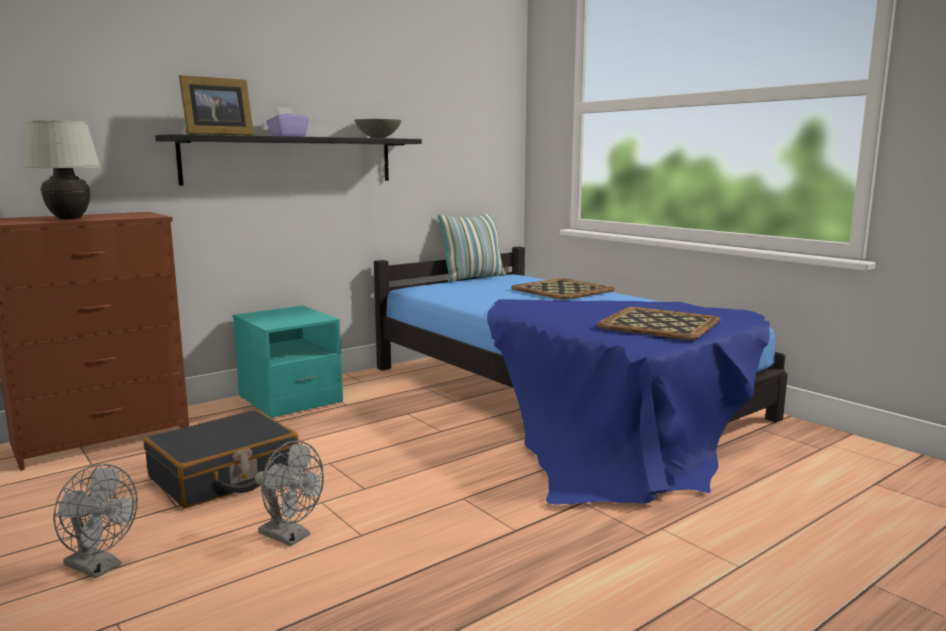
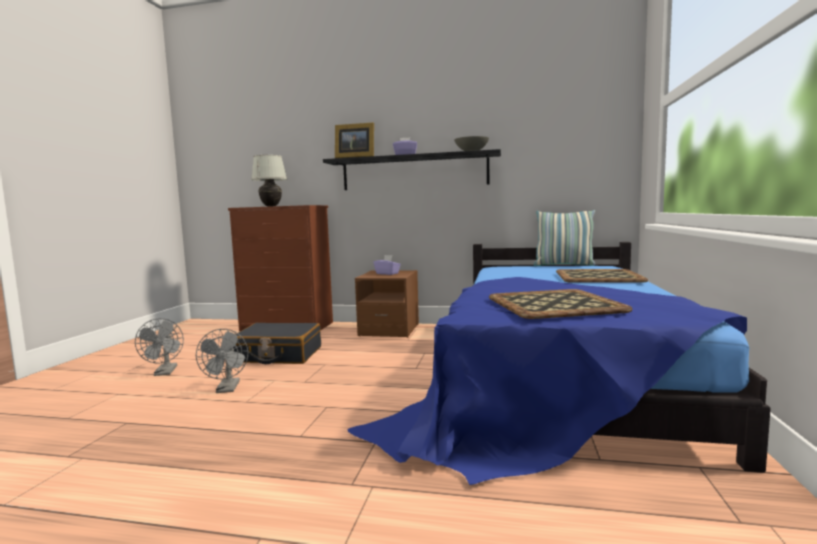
camera: 50 degrees right, 5 degrees down
(286, 316) = (387, 273): none -> purple tissue box
(290, 400) = (389, 330): turquoise nightstand -> brown nightstand

